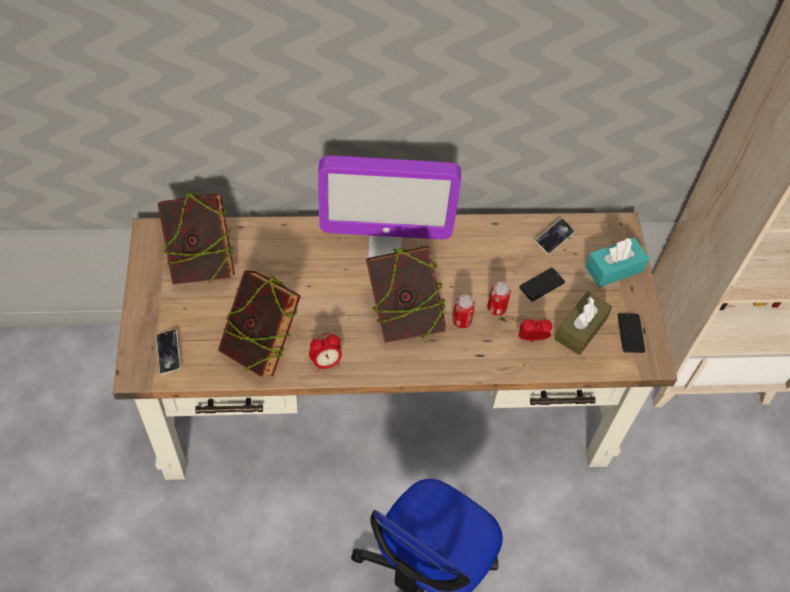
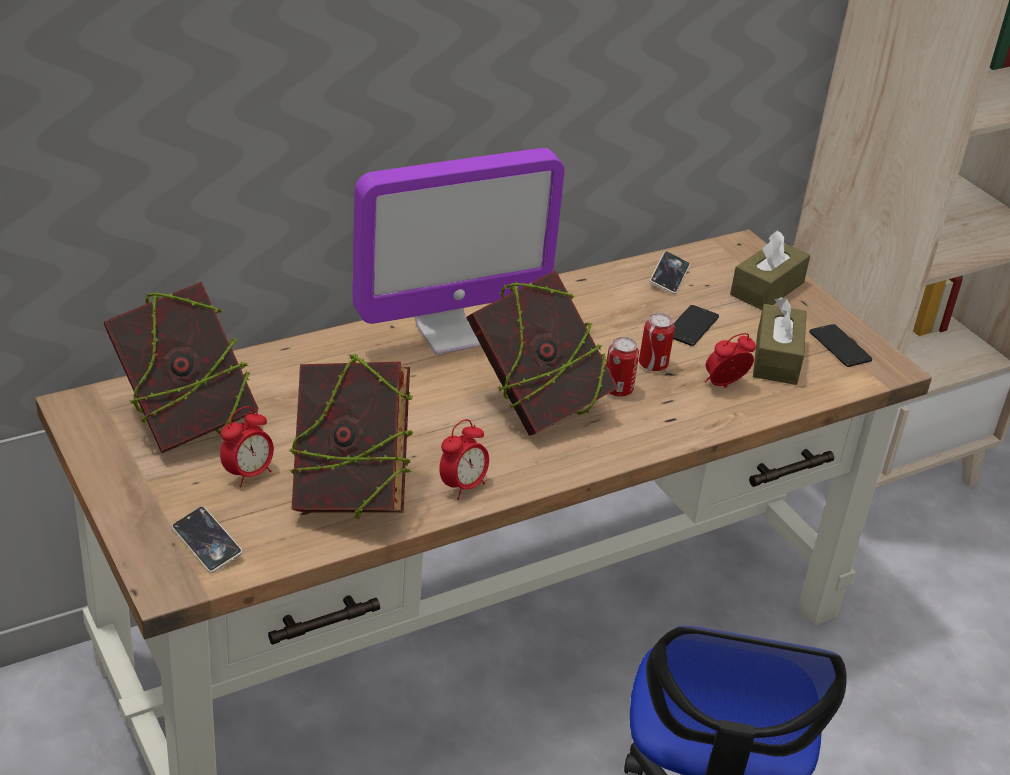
camera: 25 degrees left, 20 degrees down
(215, 312) = (248, 474): none -> alarm clock
(614, 269) = (767, 289): turquoise tissue box -> brown tissue box

